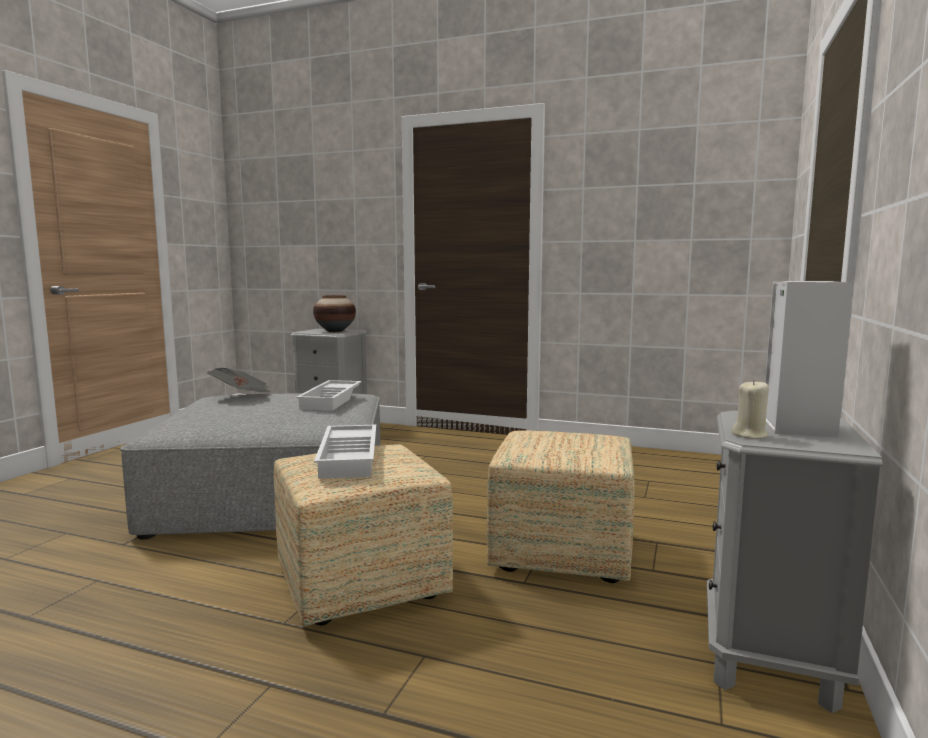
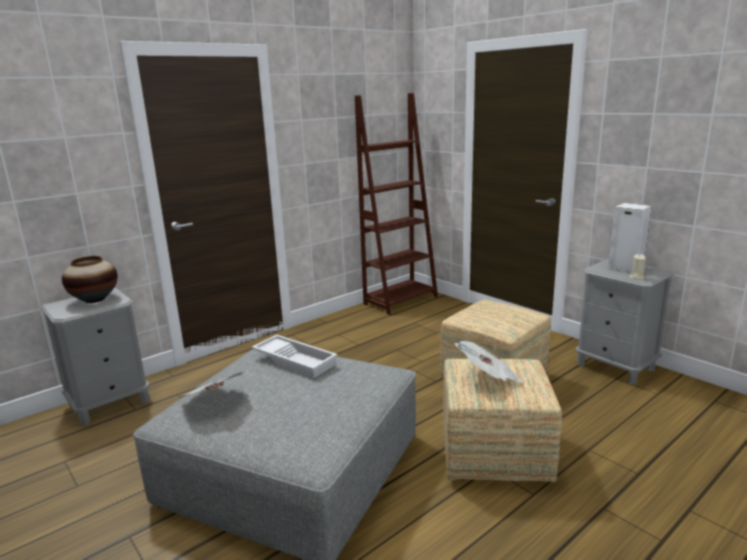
camera: 60 degrees left, 10 degrees up
(350, 458) = (488, 377): white tray -> newspaper
(702, 462) = (400, 300): none -> brown bookcase

